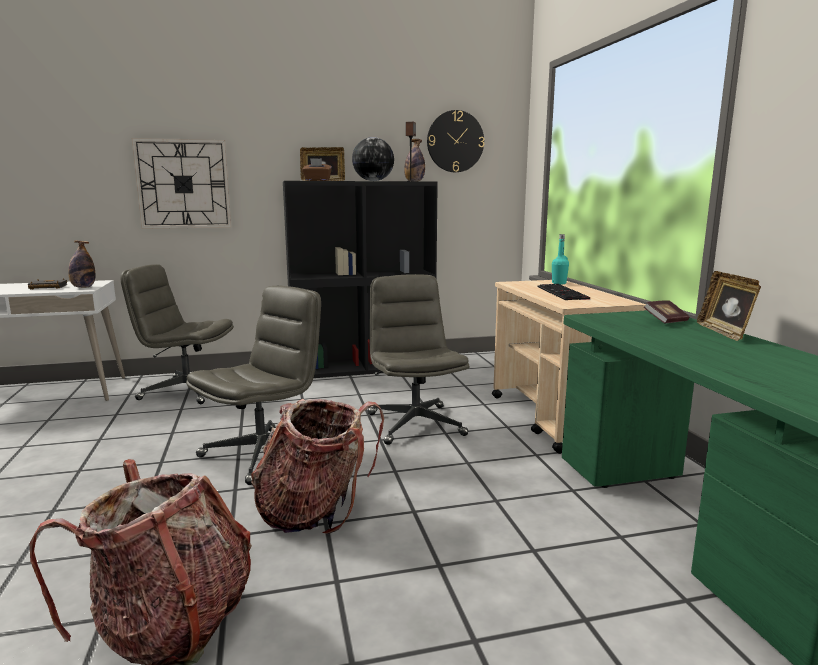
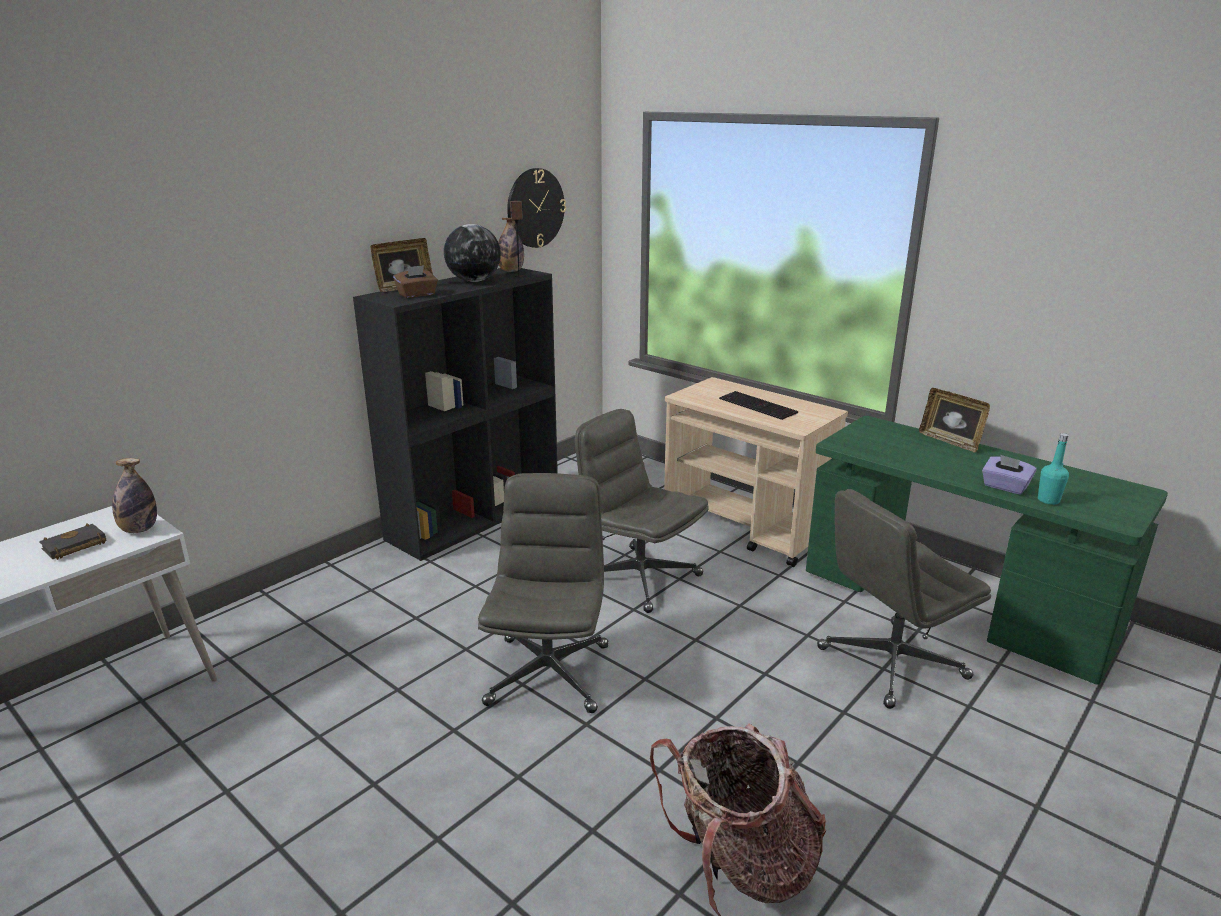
camera: 35 degrees left, 10 degrees up
(183, 184) = (217, 326): wall clock -> none
(186, 390) = (305, 624): grey office chair -> grey office chair (890, 664)
(316, 511) = (692, 711): backpack -> none
(559, 283) = (724, 387): turquoise bottle -> turquoise bottle (1048, 500)
(665, 321) = (896, 435): book -> none
(718, 364) = (1005, 487): none -> purple tissue box

